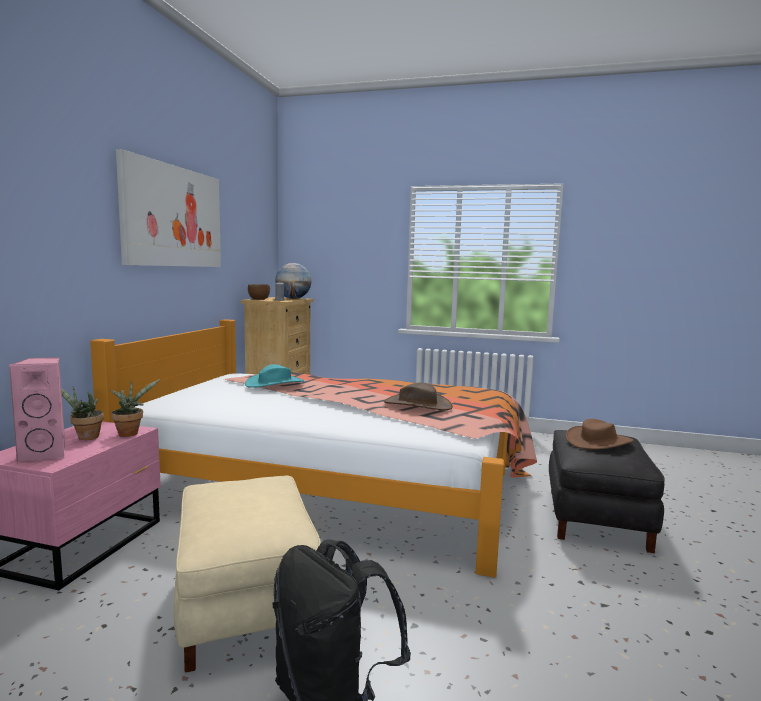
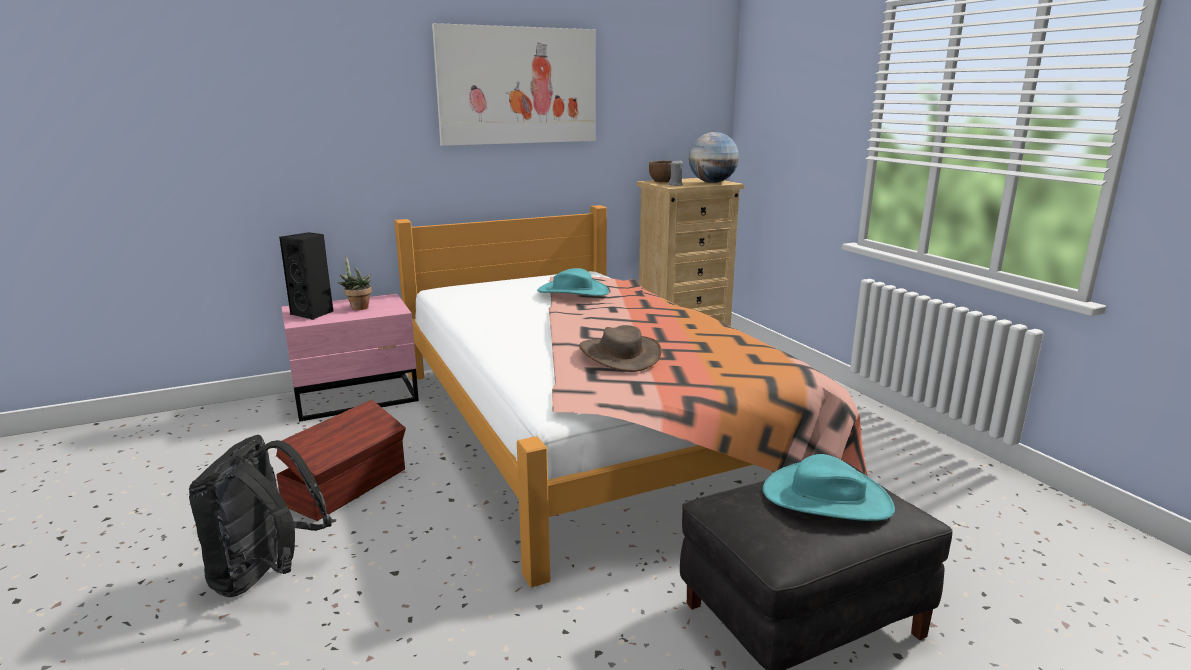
camera: 50 degrees right, 10 degrees up
(46, 454) = (313, 313): pink speaker -> black speaker
(130, 433) = (386, 312): potted plant -> none
(246, 604) = (348, 486): beige ottoman -> brown storage box
(599, 441) = (826, 498): brown hat -> turquoise hat

